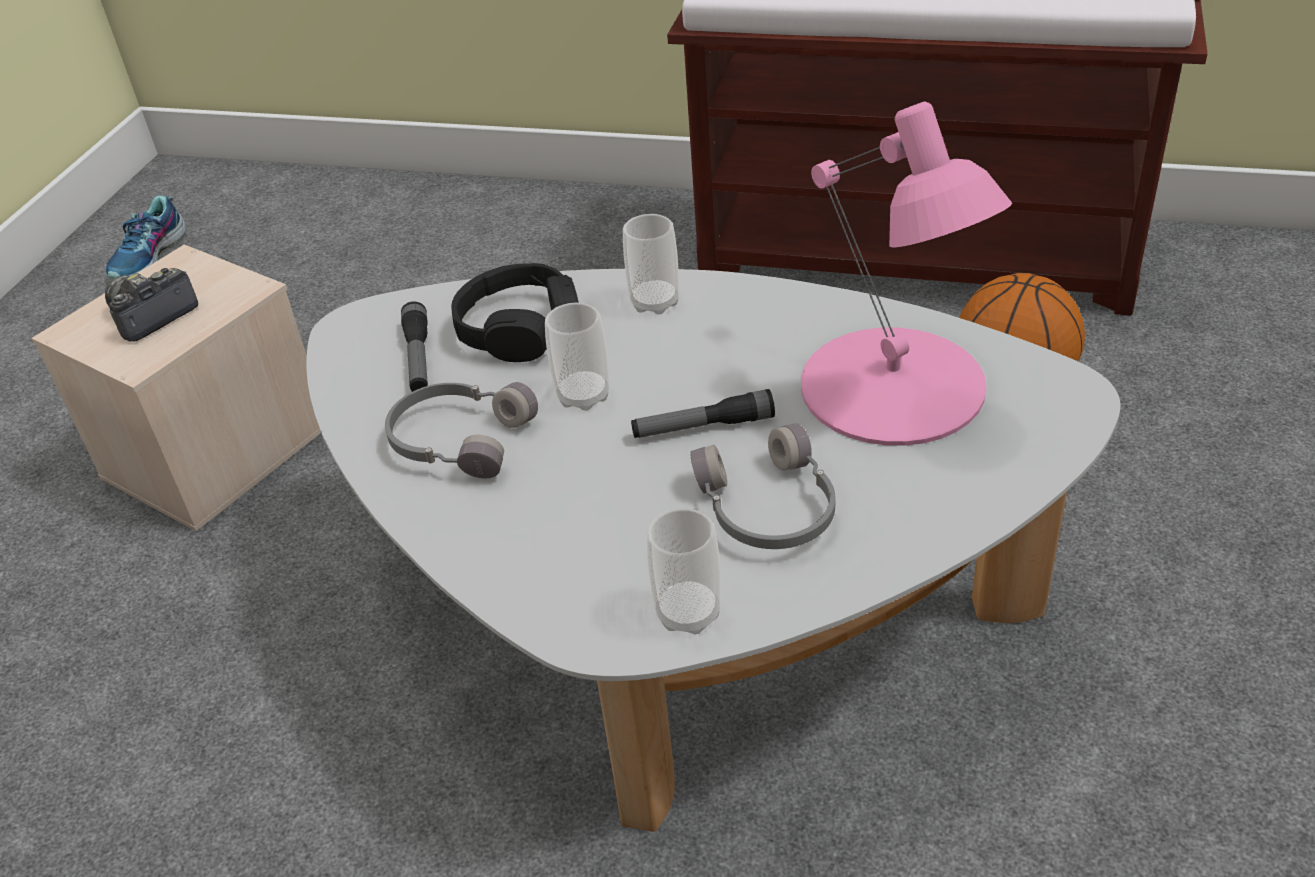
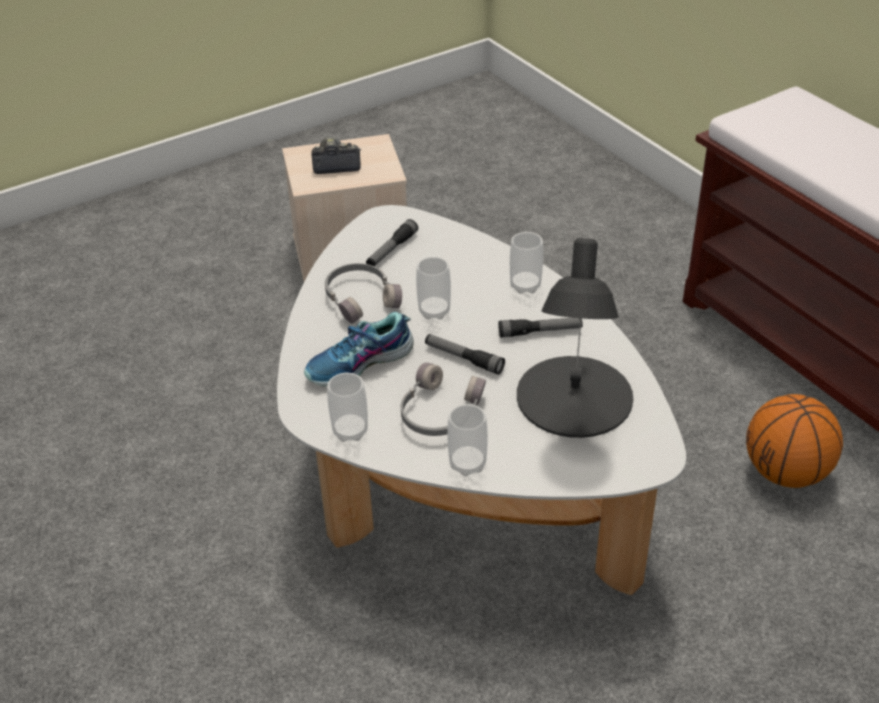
camera: 40 degrees right, 0 degrees up
(150, 256) = (425, 130): shoe -> shoe (360, 364)
(520, 329) = (450, 262): black headphones -> none
(748, 341) = (540, 332): none -> flashlight
(893, 387) = (573, 398): pink table lamp -> black table lamp
(893, 544) = (467, 464): none -> cup

